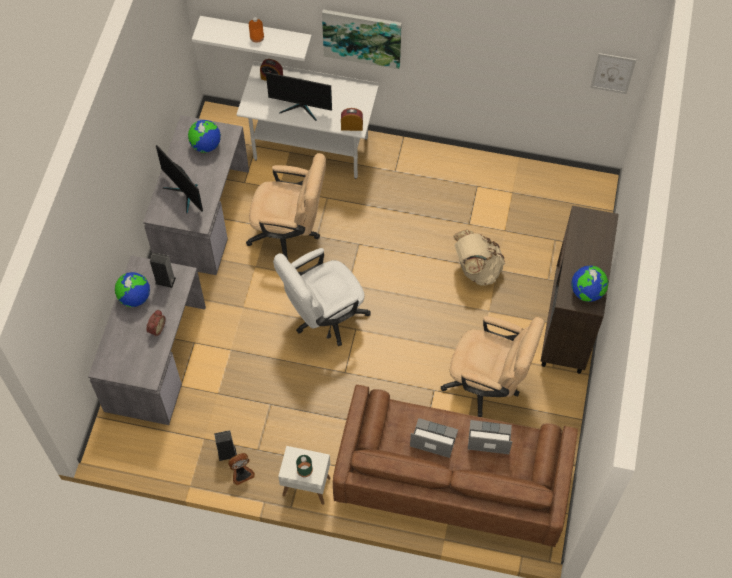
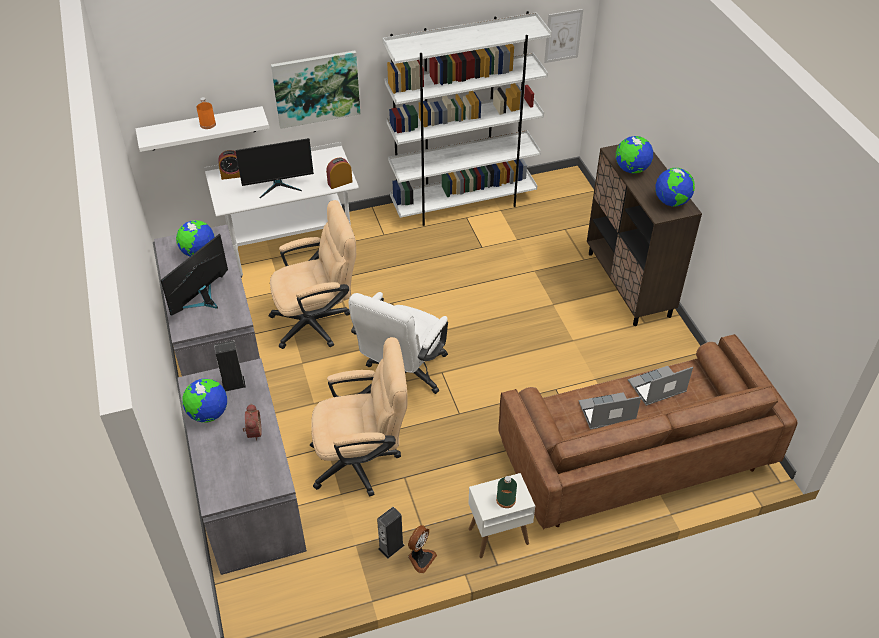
camera: 30 degrees left, 15 degrees down
(184, 194) = (203, 300): monitor -> monitor turned 105 degrees clockwise
(476, 269) = (516, 277): beige backpack -> none
(484, 170) = (463, 203): none -> white bookcase
(487, 385) = (600, 362): beige office chair -> beige office chair (363, 461)
(580, 242) = (631, 169): none -> globe

